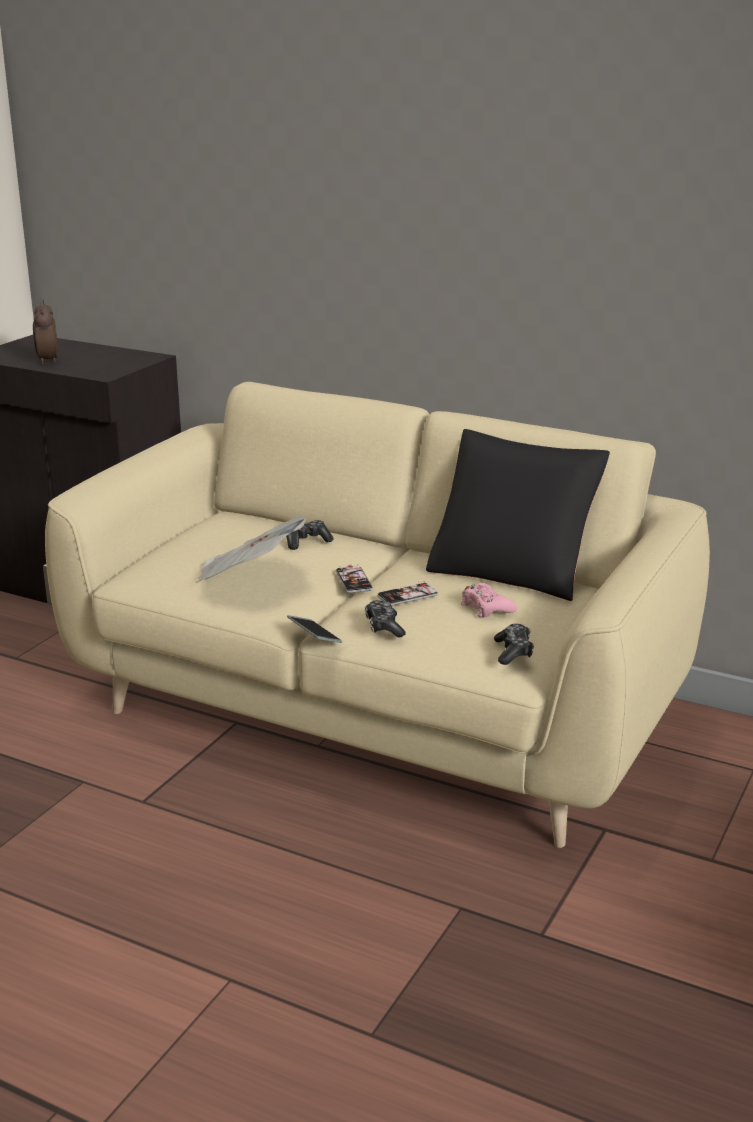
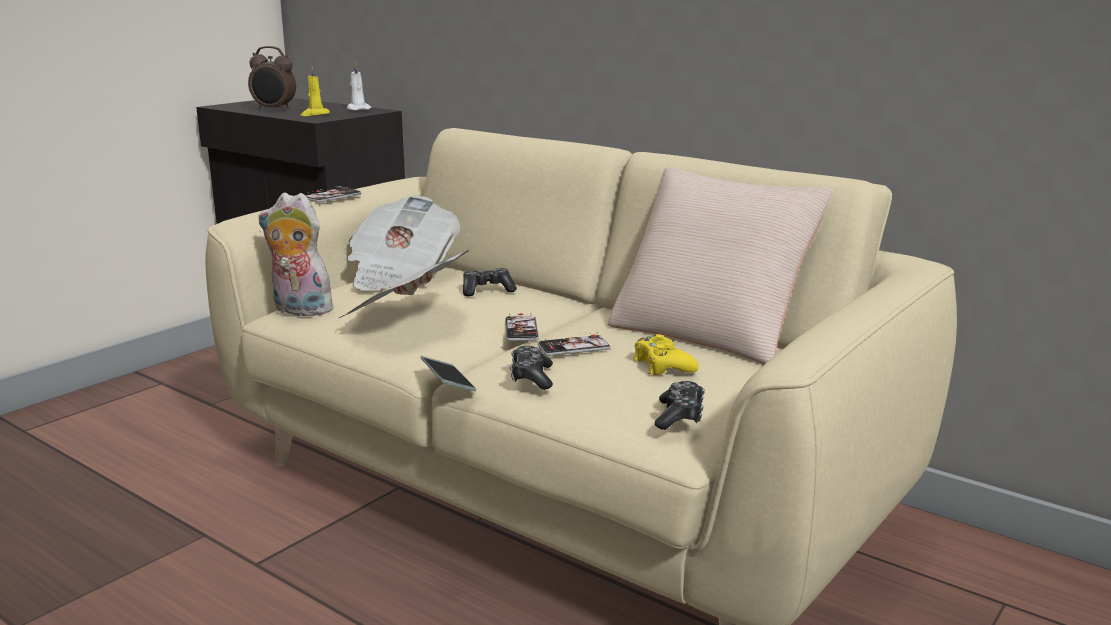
camera: 10 degrees right, 5 degrees down
(47, 361) = (274, 110): alarm clock -> alarm clock turned 75 degrees counterclockwise
(95, 367) = (314, 114): none -> yellow candle
(131, 355) = (358, 109): none -> white candle
(143, 458) = (333, 196): none -> phone
(143, 574) = (299, 310): none -> plush toy
(218, 529) = (400, 274): none -> newspaper
(486, 608) = (663, 365): pink game controller -> yellow game controller
(513, 569) = (711, 330): black pillow -> beige pillow

